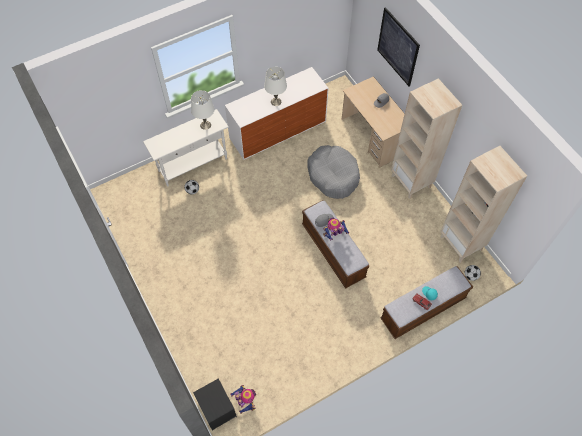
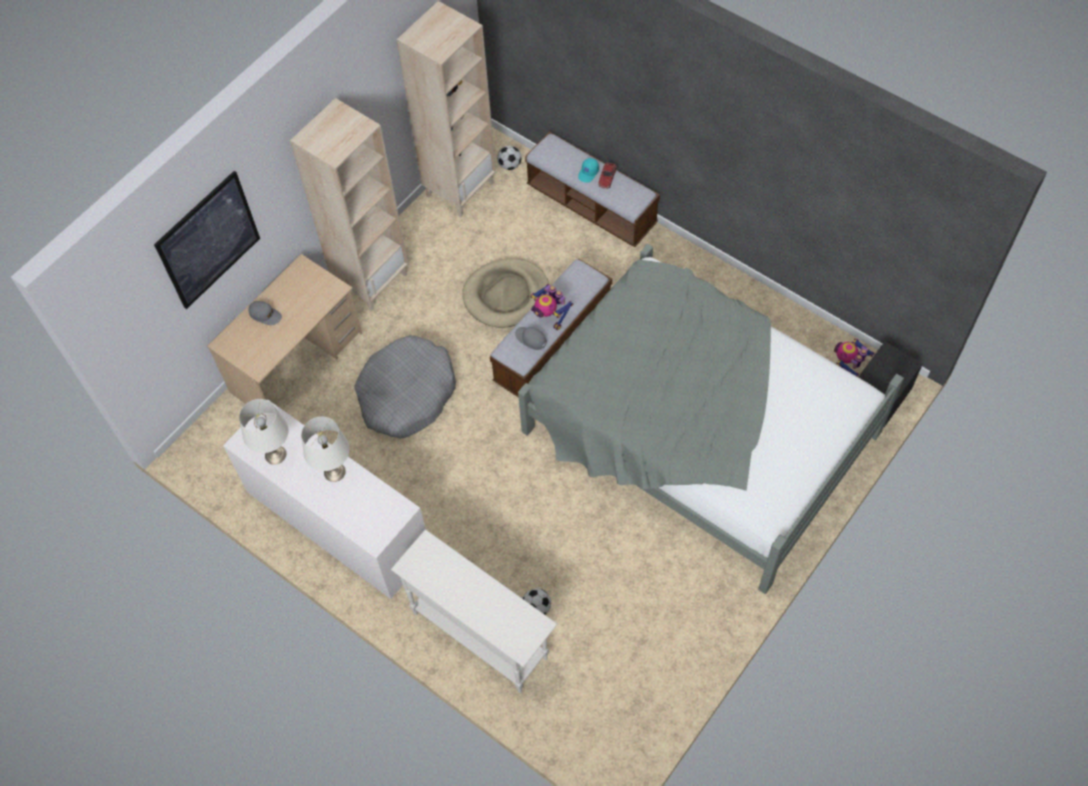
camera: 110 degrees left, 0 degrees up
(205, 125) = (438, 569): white table lamp -> white table lamp (275, 454)
(245, 300) = (698, 432): none -> grey bed
(375, 240) = (506, 295): none -> beige dog bed

